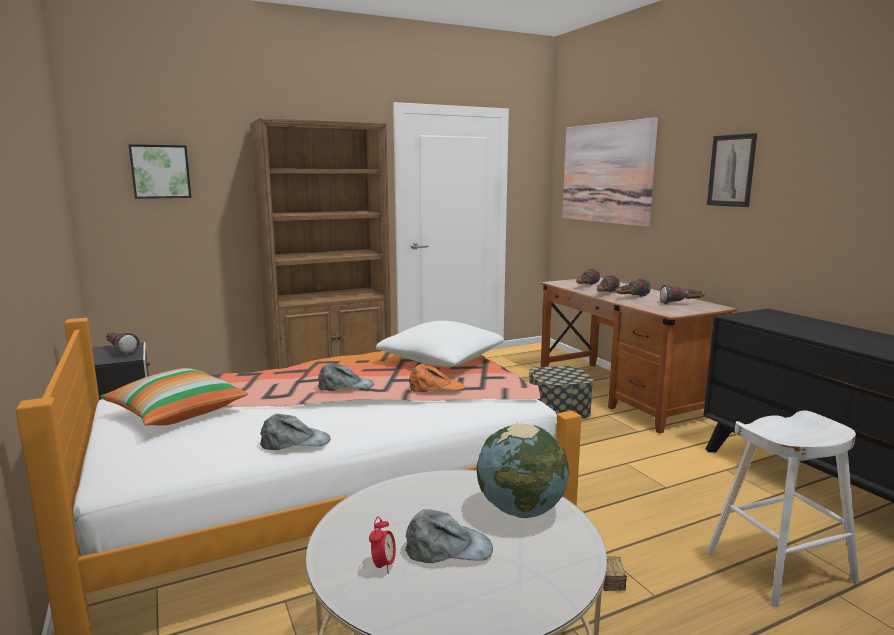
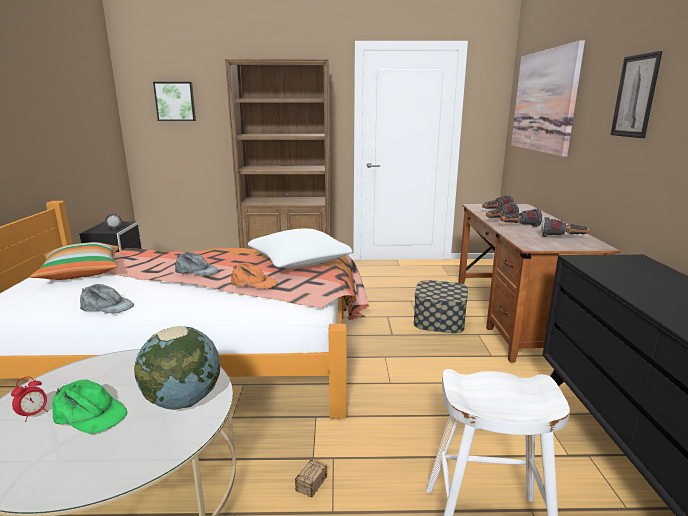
camera: 25 degrees right, 5 degrees up
(448, 548) = (89, 415): grey cap -> green cap

